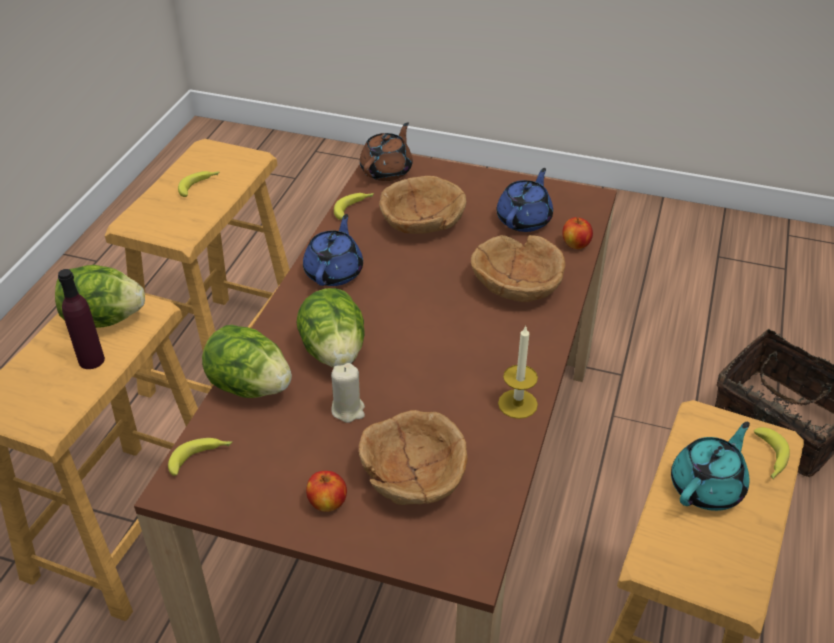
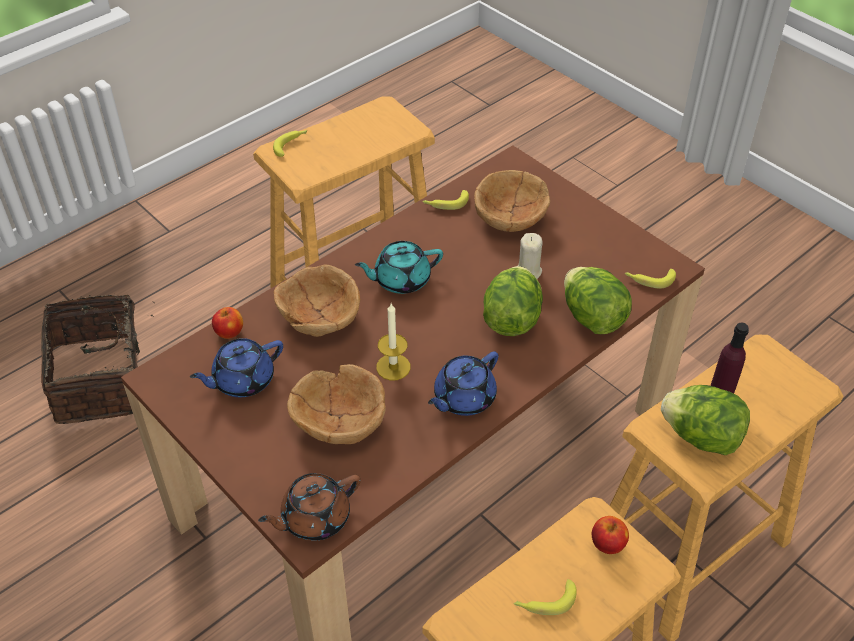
camera: 150 degrees left, 5 degrees up
(327, 503) = (575, 221): apple -> apple (607, 544)
(354, 208) = (391, 473): banana -> banana (445, 203)
(517, 404) = (407, 229): candle -> candle (393, 367)
(707, 487) = (342, 148): turquoise teapot -> turquoise teapot (401, 280)

